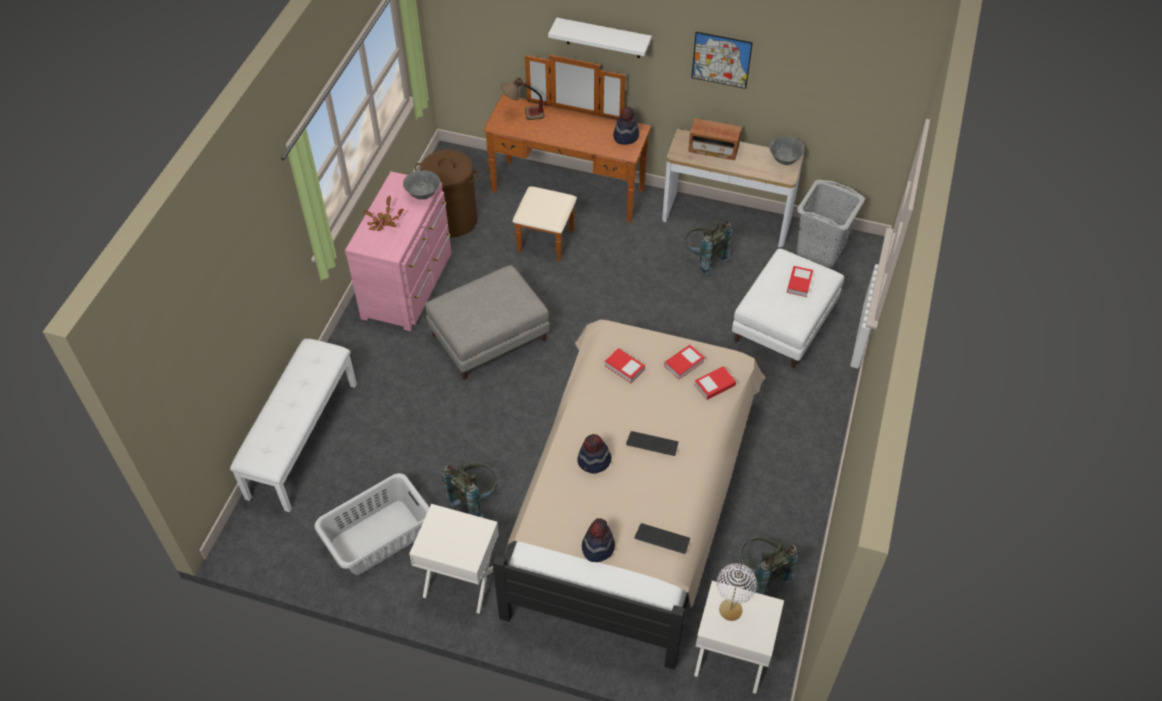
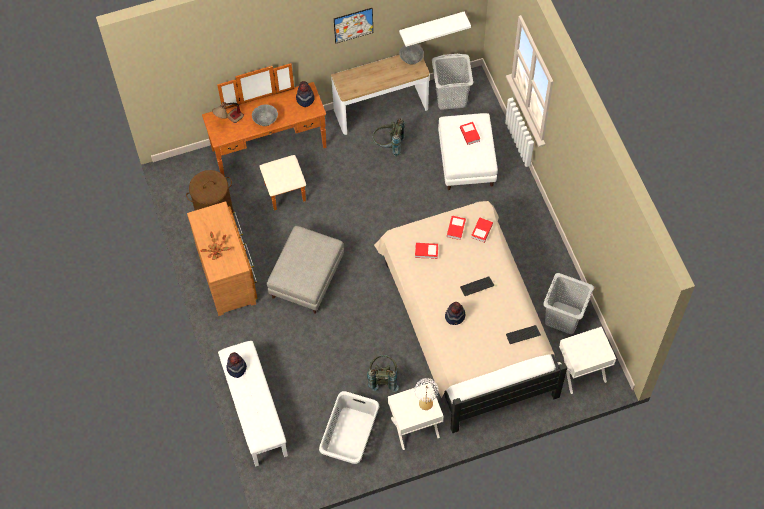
camera: 35 degrees left, 10 degrees up
(409, 285) = (228, 275): pink dresser -> brown dresser
(423, 195) = (222, 216): grey bowl -> grey bowl (265, 121)
(597, 547) = (495, 361): hat -> hat (236, 368)
(603, 38) = (270, 49): white shelf -> white shelf (431, 26)
(713, 149) = (364, 77): radio -> none
(730, 610) = (580, 348): white table lamp -> white table lamp (425, 403)
(761, 573) = (563, 318): grey backpack -> grey laundry basket

